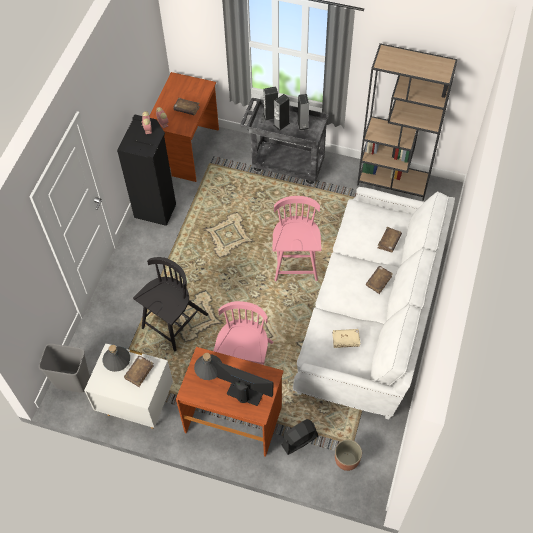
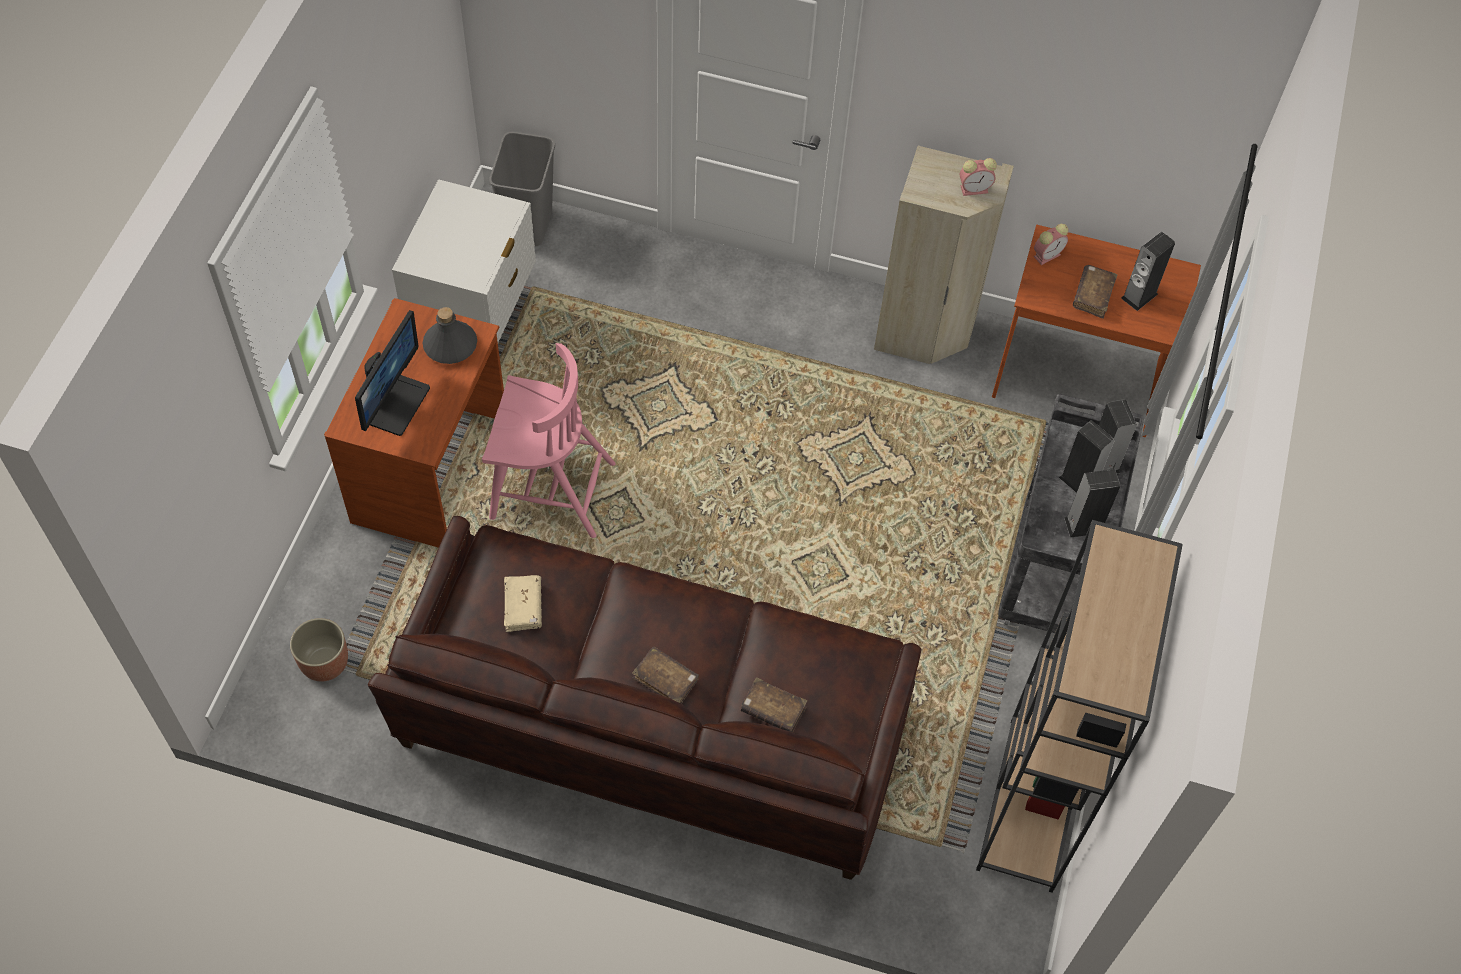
camera: 85 degrees right, 0 degrees up
(117, 360) = (493, 220): grey bottle -> none
(139, 372) = (465, 254): brown book -> none
(156, 205) = (924, 330): black cabinet -> beige cabinet
(174, 322) = (645, 370): black chair -> none
(187, 93) = (1139, 296): none -> speaker
(295, 261) = (791, 584): pink chair -> none
(299, 441) = (374, 581): black fan -> none
(371, 315) = (652, 729): white sofa -> brown sofa

